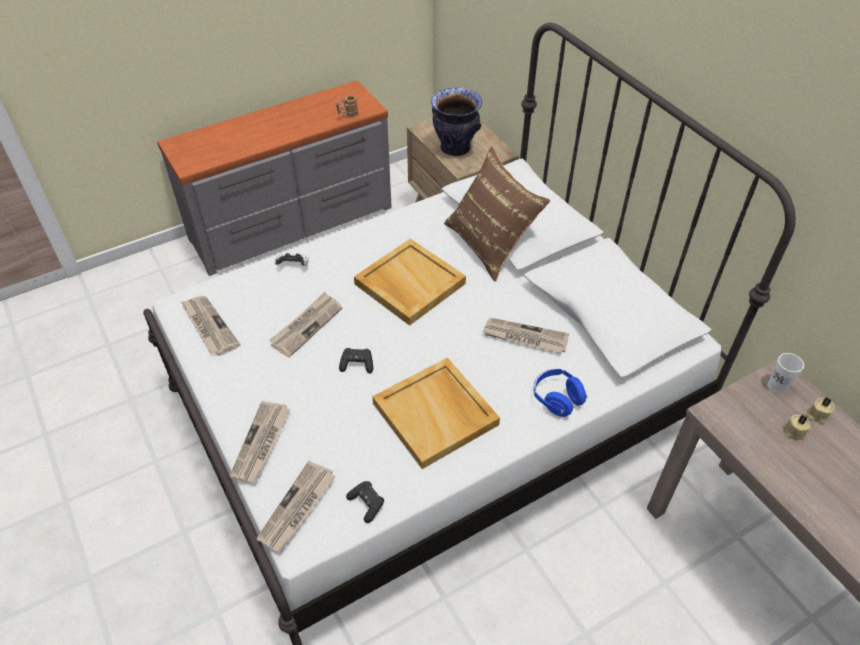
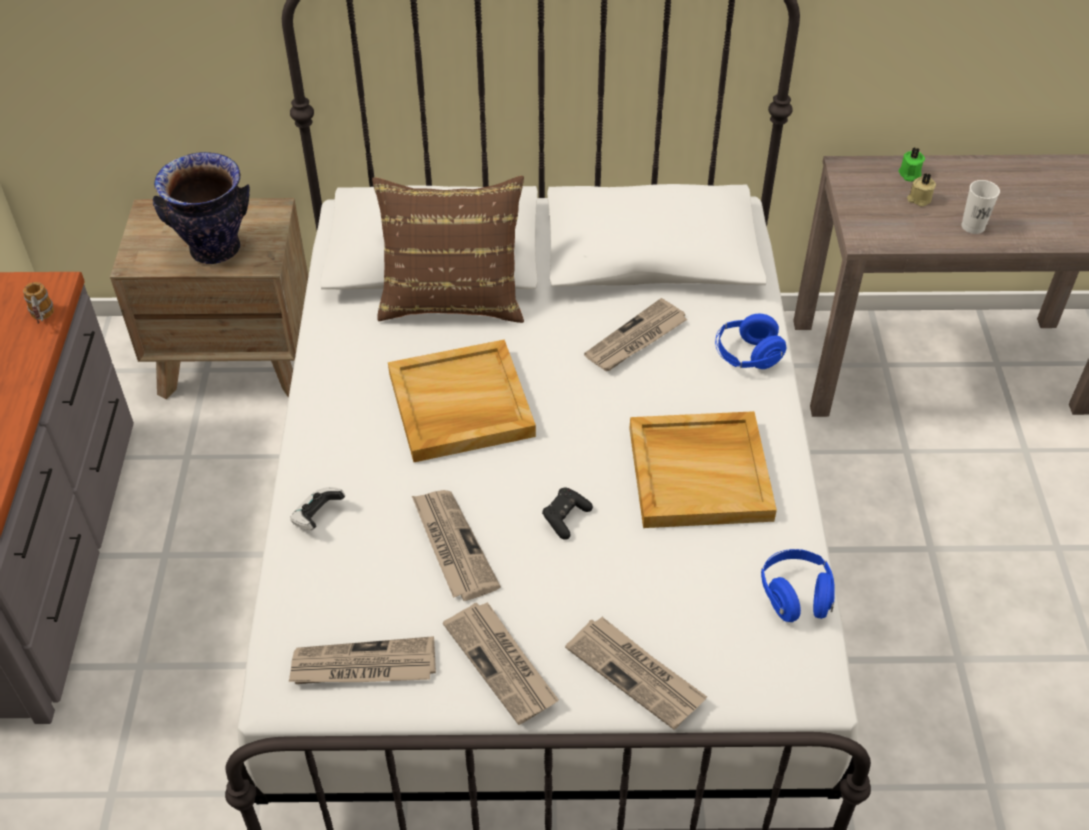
camera: 60 degrees left, 0 degrees up
(297, 508) = (765, 670): newspaper -> newspaper (502, 663)
(367, 504) = (795, 596): black game controller -> blue headphones
(777, 387) = (859, 179): white cup -> white cup (973, 226)
(816, 415) = (909, 174): beige candle -> green candle

